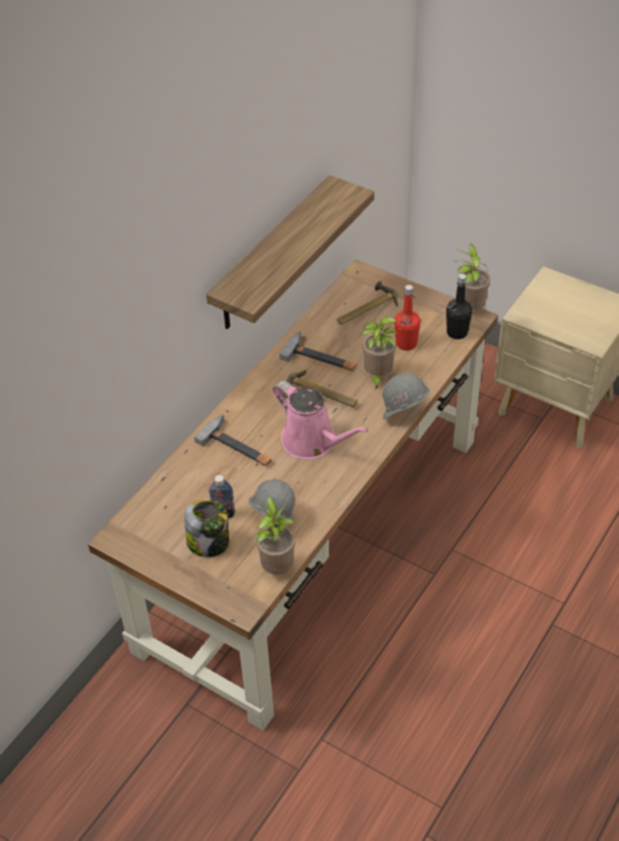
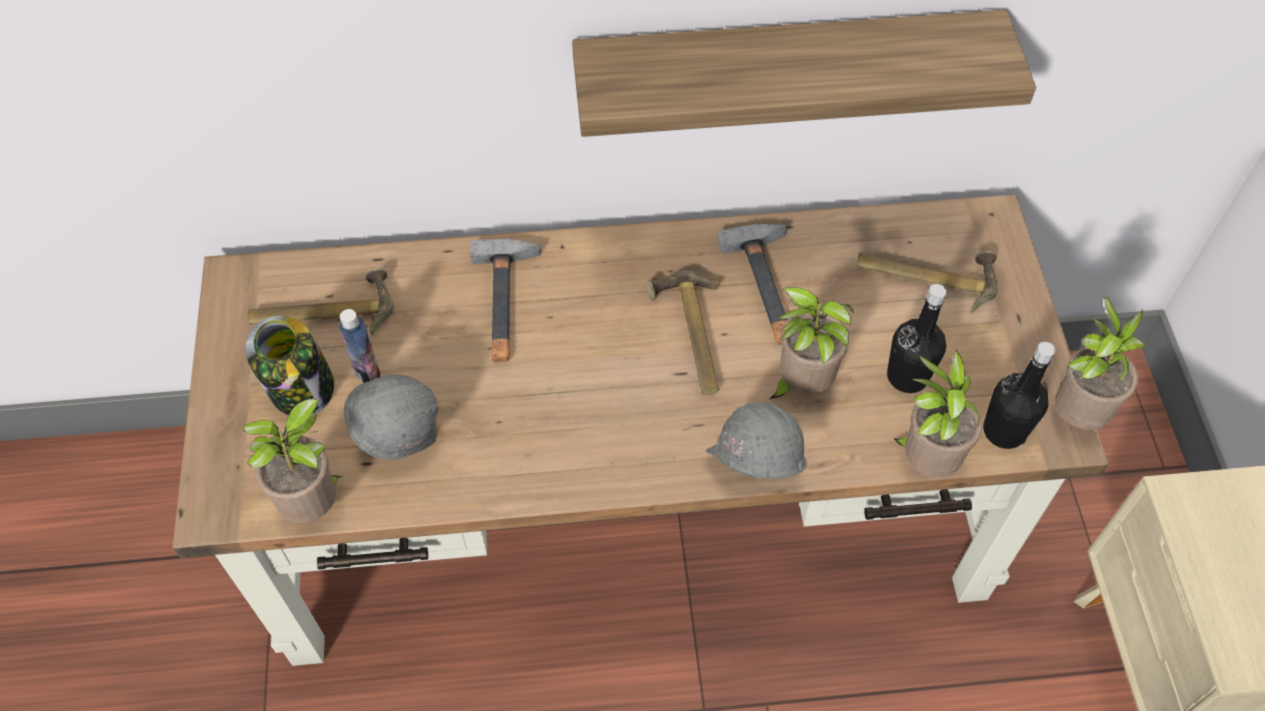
camera: 50 degrees right, 10 degrees up
(172, 513) = (323, 311): none -> hammer
(313, 441) = (592, 387): pink watering can -> none
(406, 343) = (907, 376): red bottle -> black bottle
(447, 362) = (925, 460): none -> potted plant

